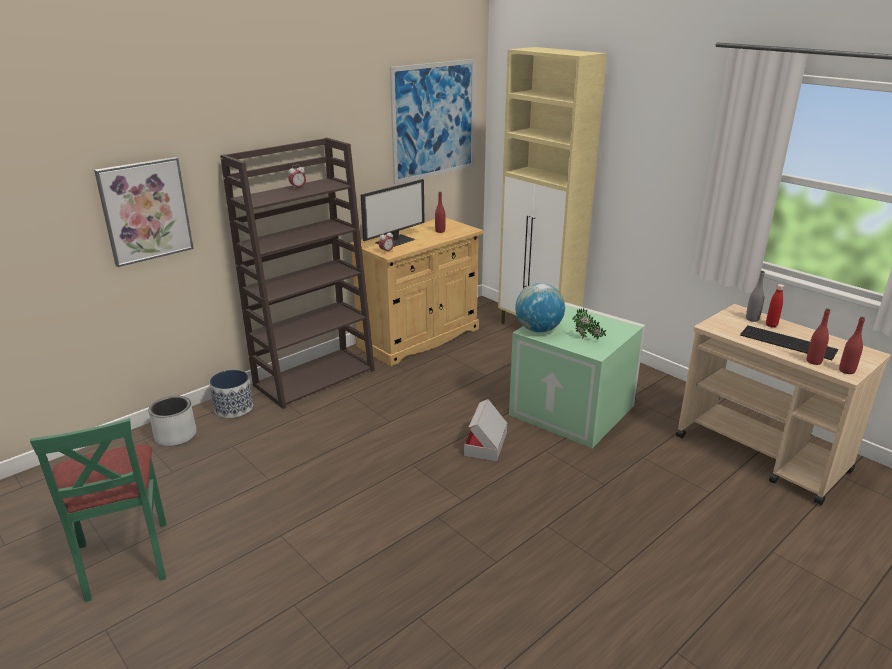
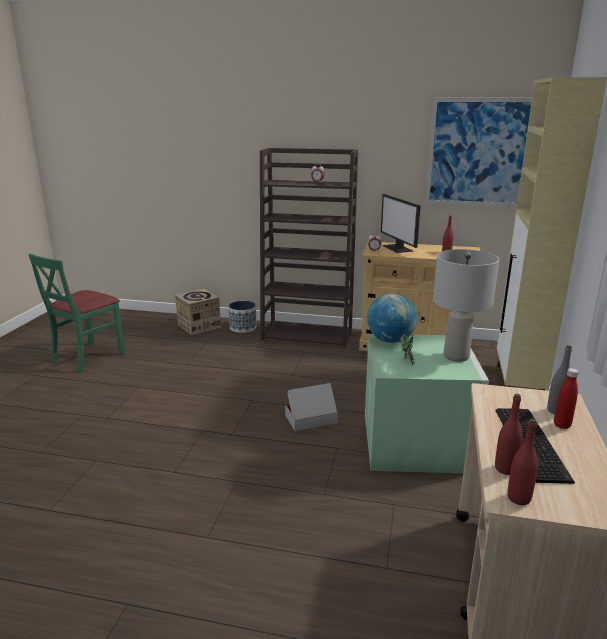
camera: 55 degrees right, 5 degrees down
(145, 211) = (217, 176): picture -> none
(176, 436) = (199, 326): grey planter -> cardboard box
(395, 241) = (398, 248): monitor -> monitor turned 60 degrees clockwise
(596, 319) = (456, 356): none -> grey table lamp

